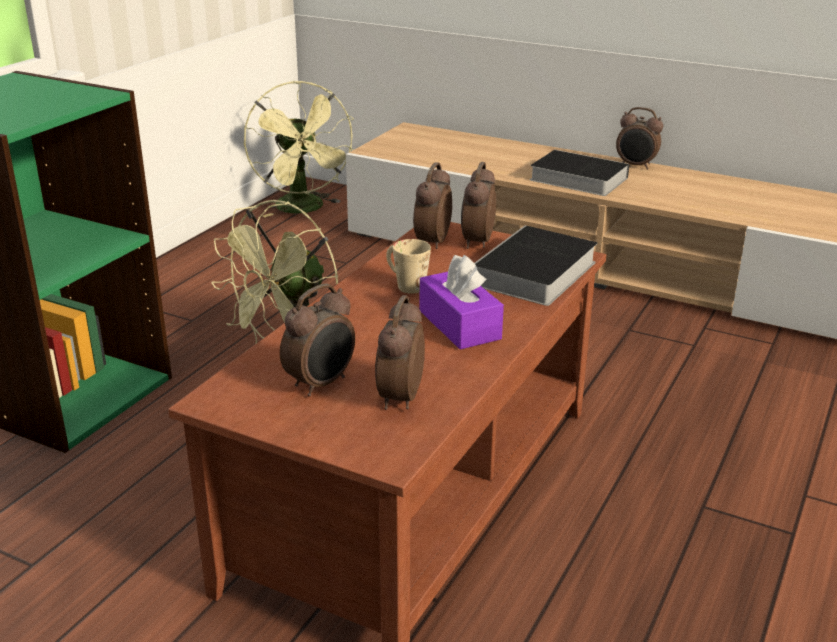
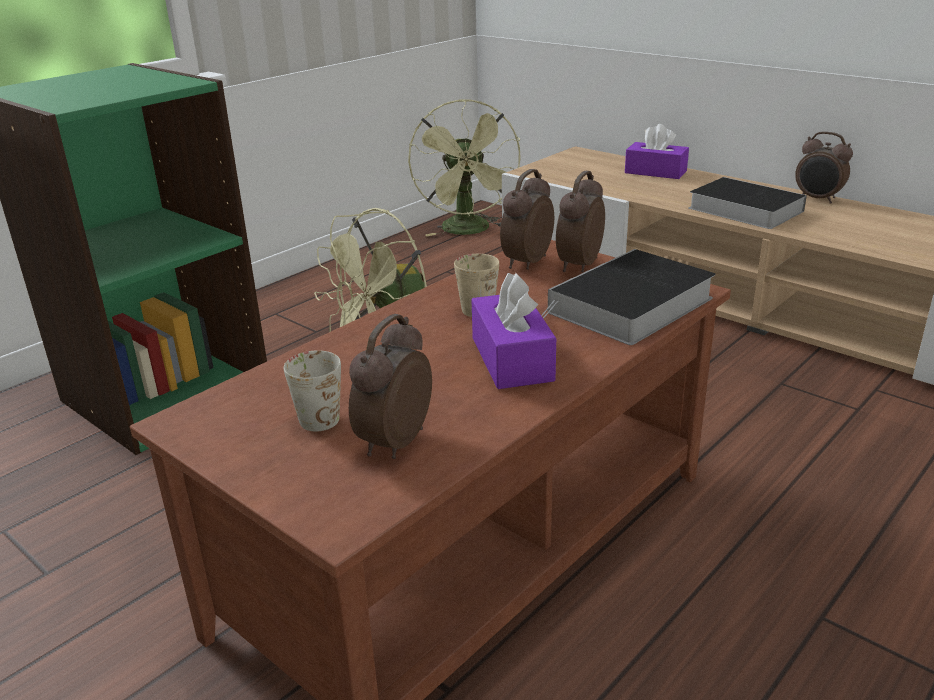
camera: 15 degrees right, 0 degrees up
(321, 384) = (313, 414): alarm clock -> white mug
(488, 146) = (655, 172): none -> purple tissue box

